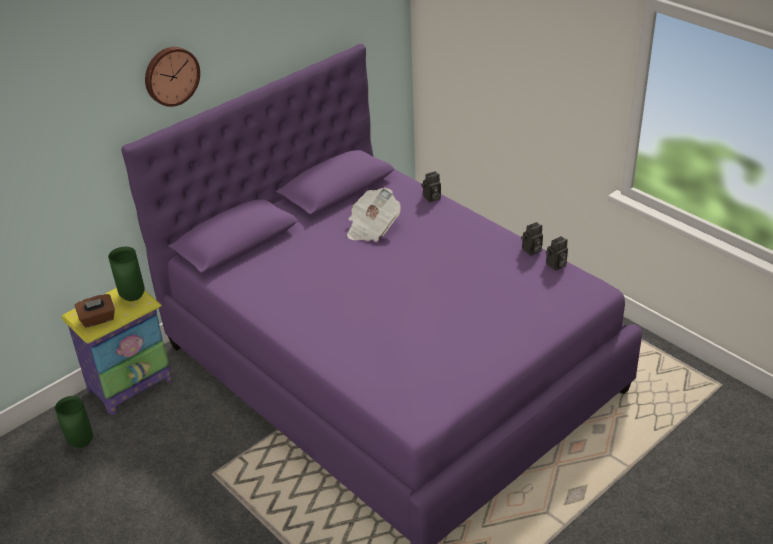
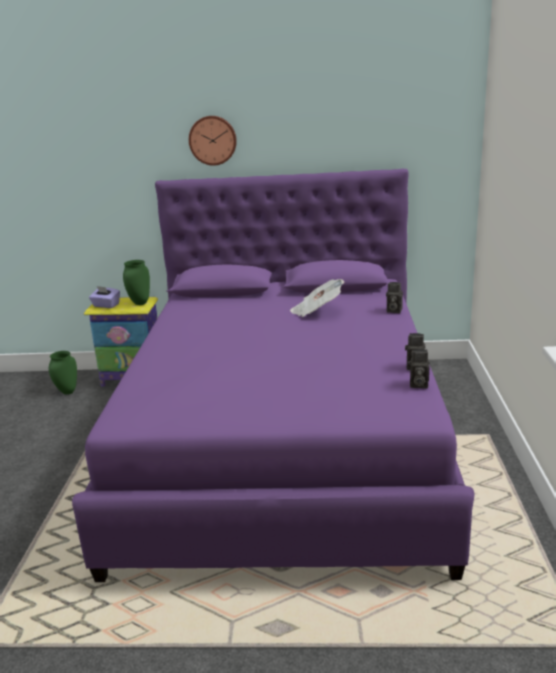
camera: 45 degrees right, 15 degrees down
(98, 319) = (106, 305): brown tissue box -> purple tissue box

